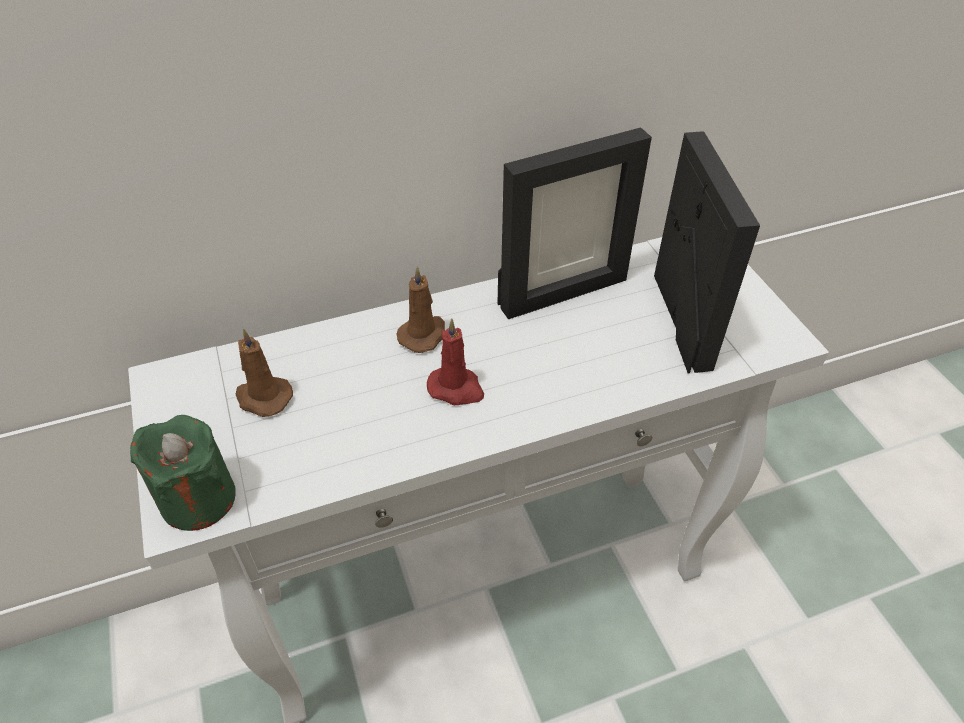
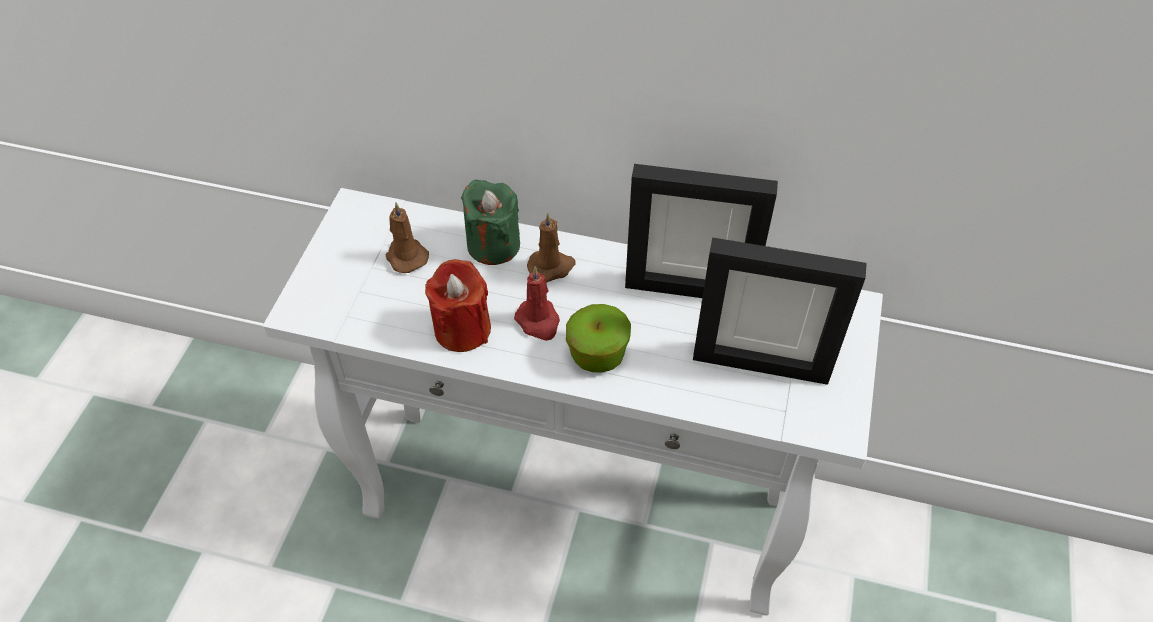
camera: 35 degrees right, 5 degrees up
(198, 499) = (317, 305): green candle -> green candle (493, 245)
(386, 436) = (462, 329): none -> red candle
(539, 389) = (597, 356): none -> apple
(678, 321) = (761, 362): picture frame -> picture frame turned 75 degrees clockwise

